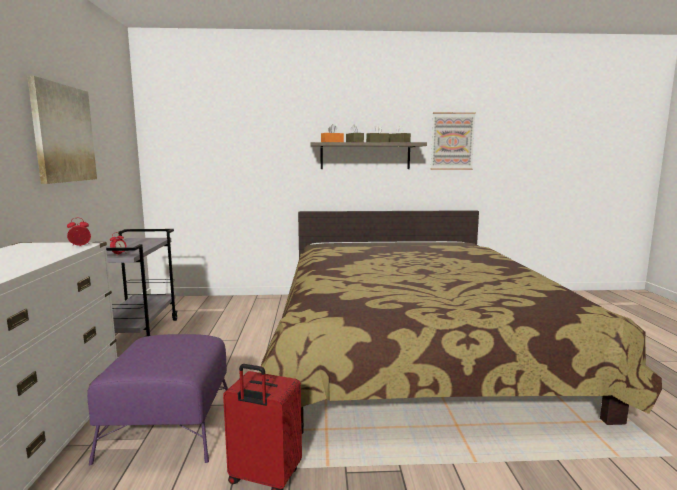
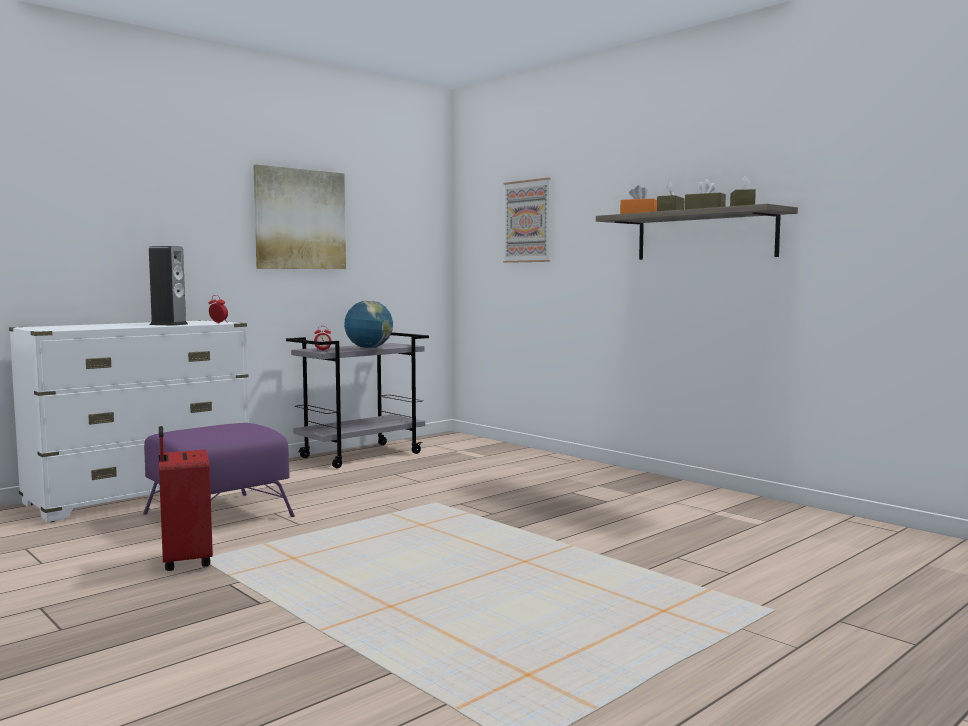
camera: 50 degrees right, 5 degrees down
(39, 256) = (168, 324): none -> speaker
(144, 246) = (369, 348): none -> globe
(412, 342) = (587, 541): bed -> none
(452, 141) = (863, 198): picture -> picture (527, 221)

